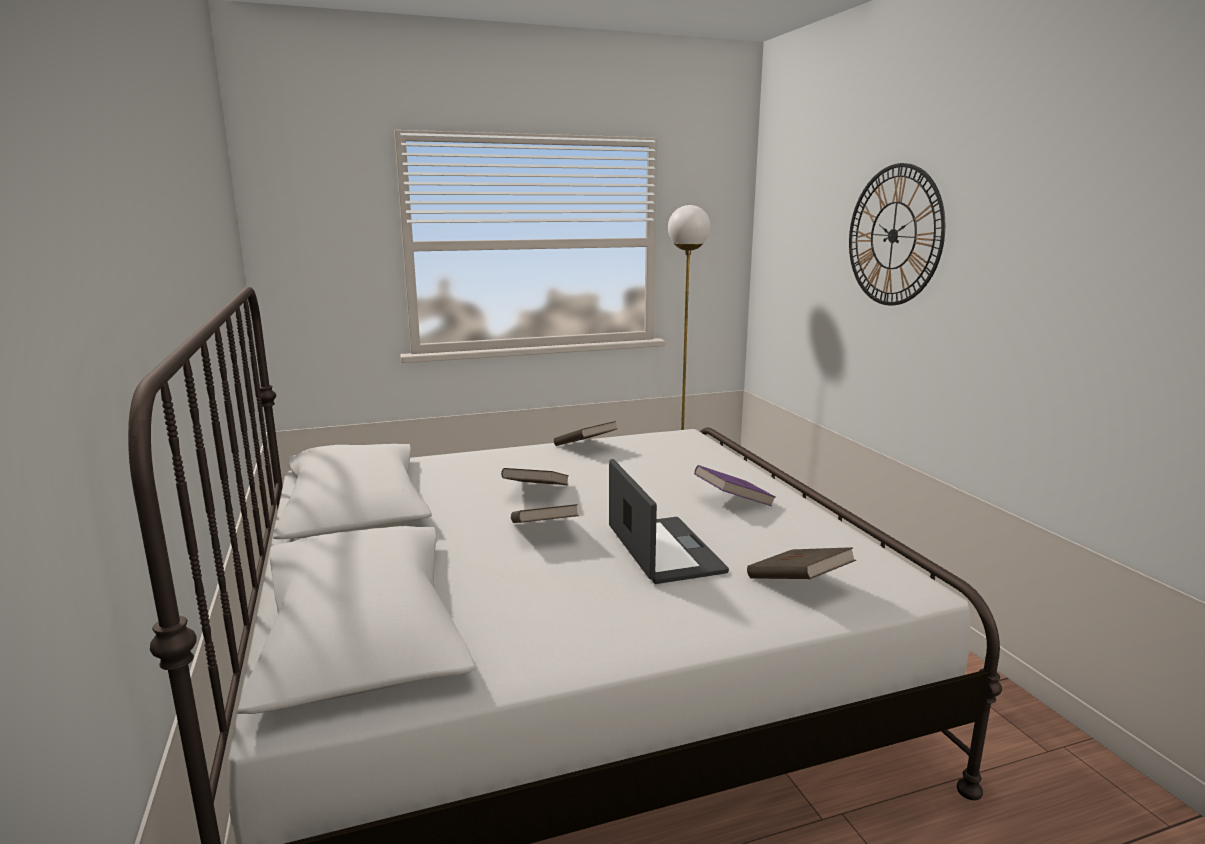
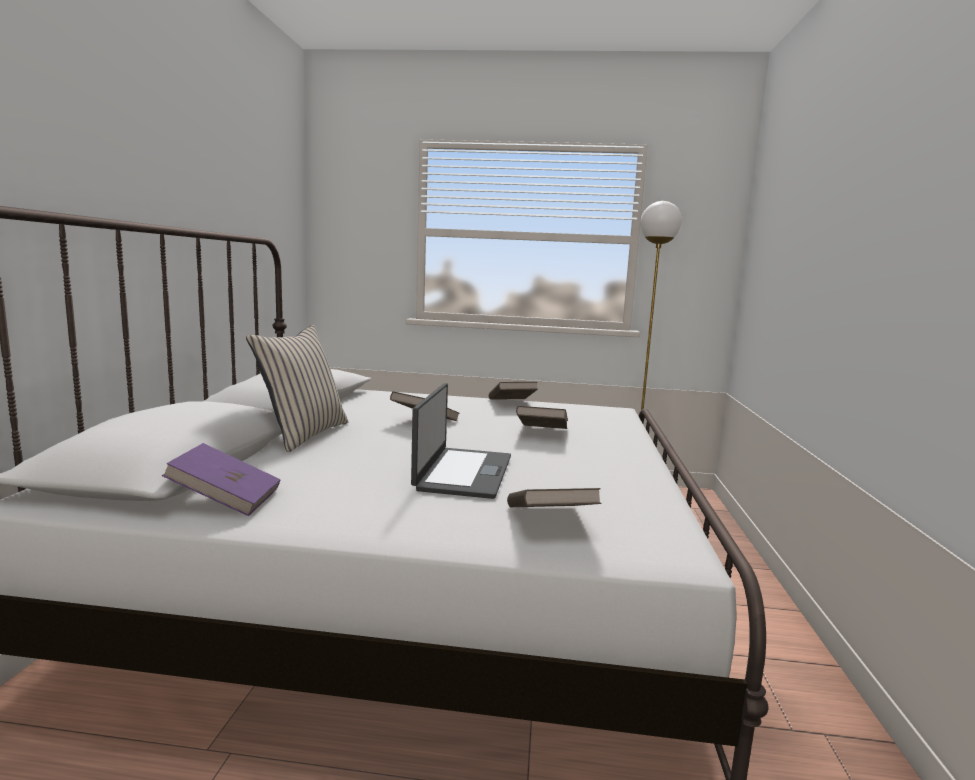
camera: 25 degrees right, 5 degrees down
(441, 544) = (303, 435): none -> beige pillow
(543, 532) = (387, 443): brown book -> brown book (541, 433)
(733, 502) = (585, 456): purple book -> purple book (226, 500)
(893, 235) = (840, 210): wall clock -> none

